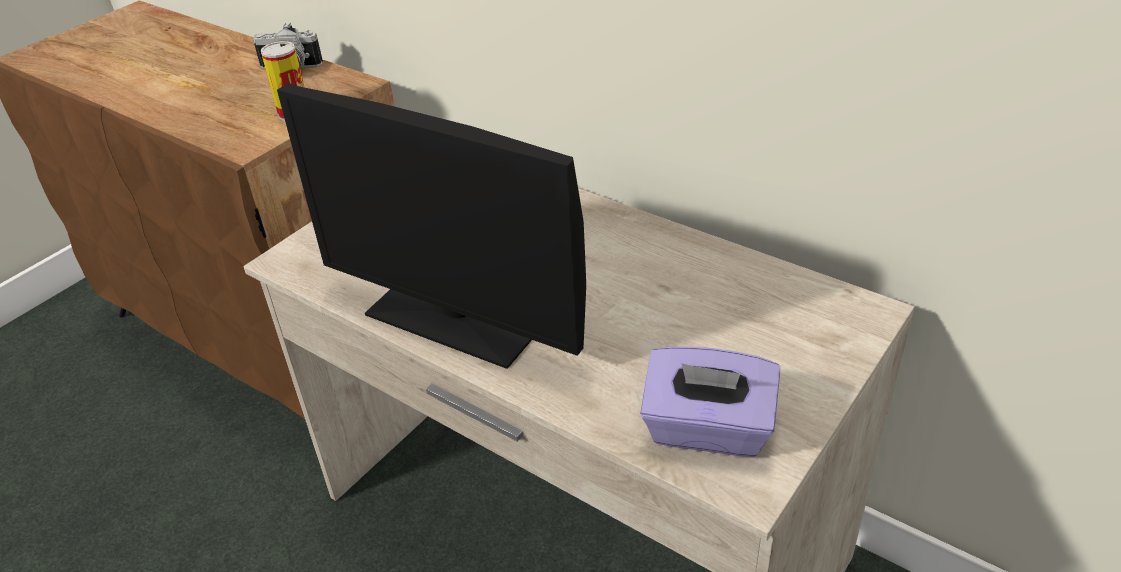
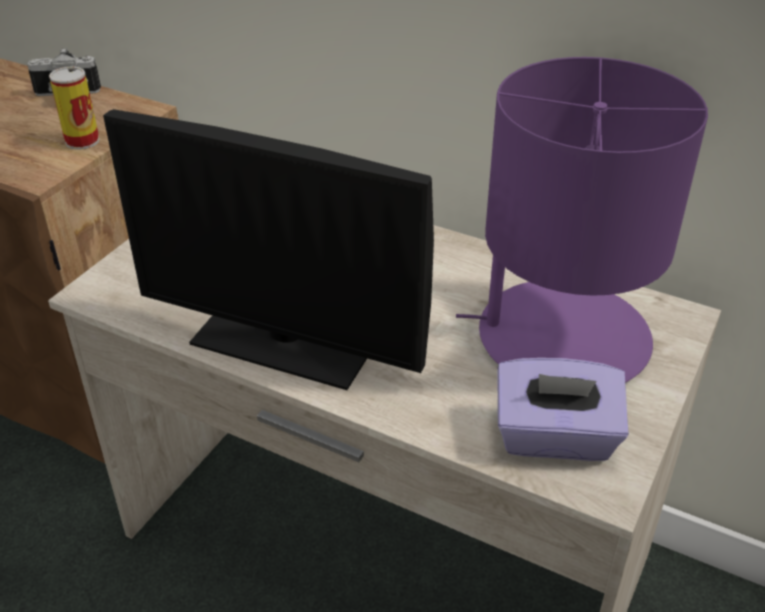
camera: 10 degrees left, 0 degrees up
(735, 327) = (560, 337): none -> purple table lamp

